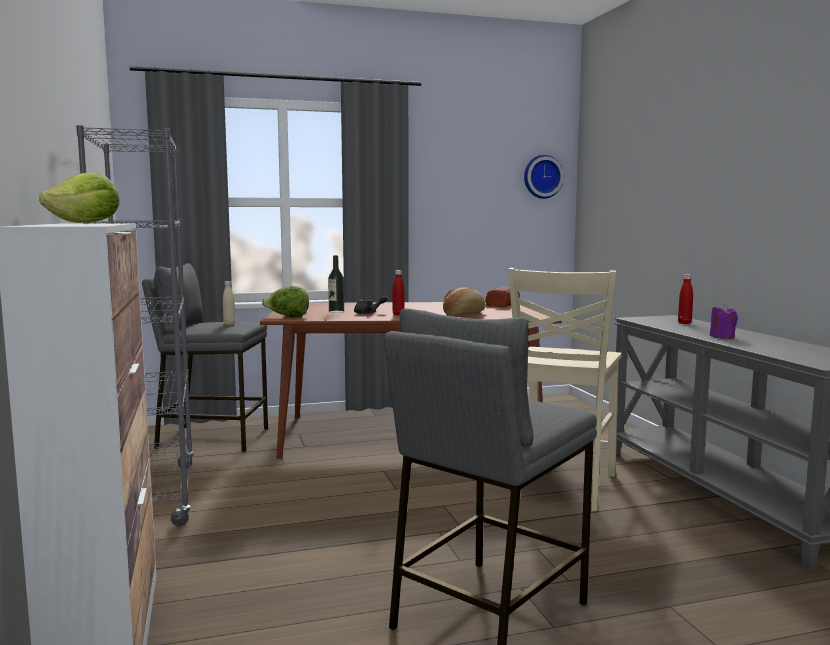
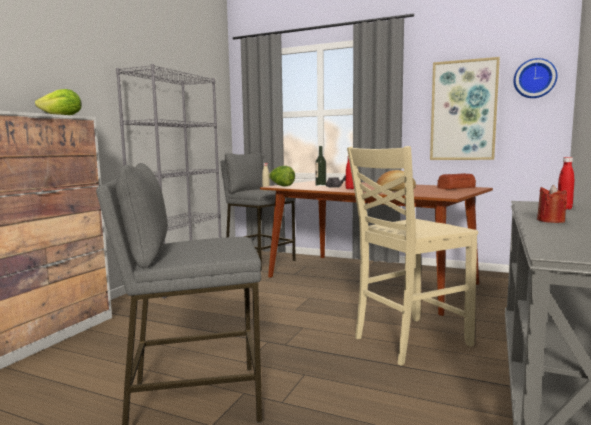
camera: 40 degrees right, 0 degrees up
(473, 208) = (463, 110): none -> picture
(722, 336) = (550, 220): purple candle -> red candle

